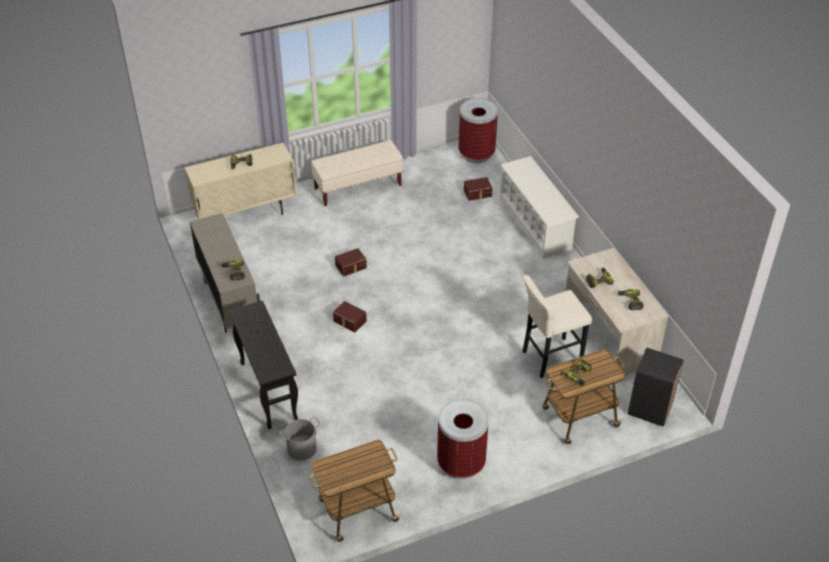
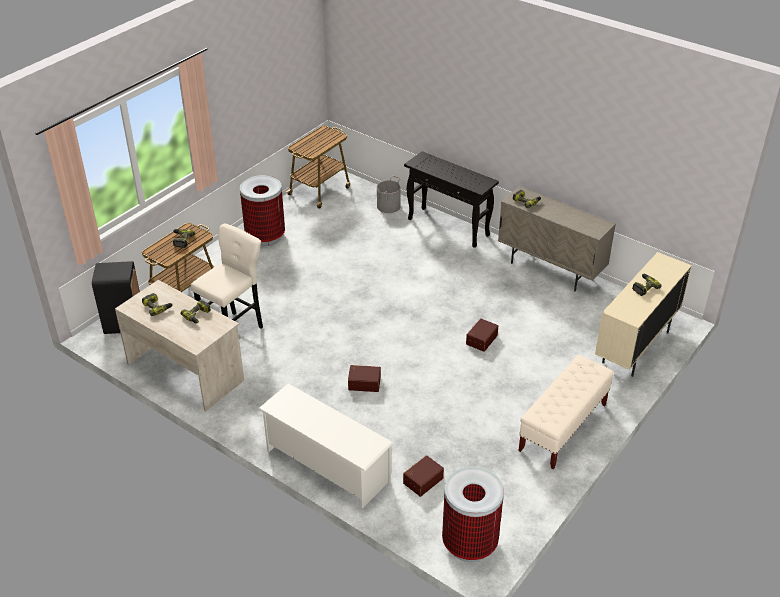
camera: 150 degrees right, 5 degrees down
(349, 321) = (435, 294): brown storage box -> brown storage box (364, 382)

